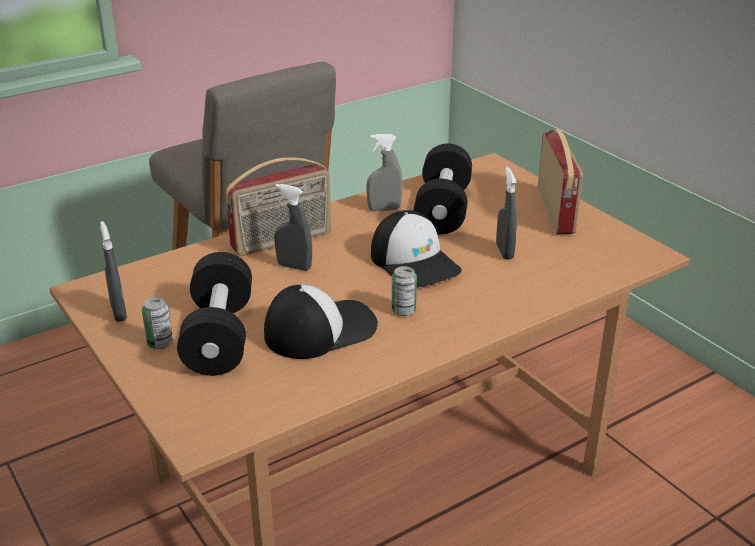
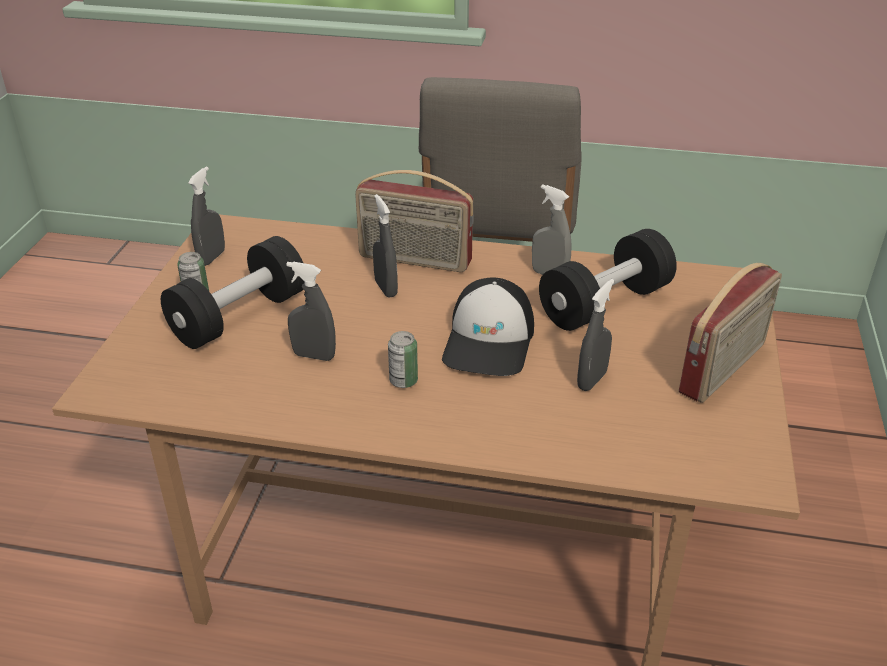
camera: 45 degrees right, 5 degrees up
(320, 329) = (314, 356): cap -> grey spray bottle

